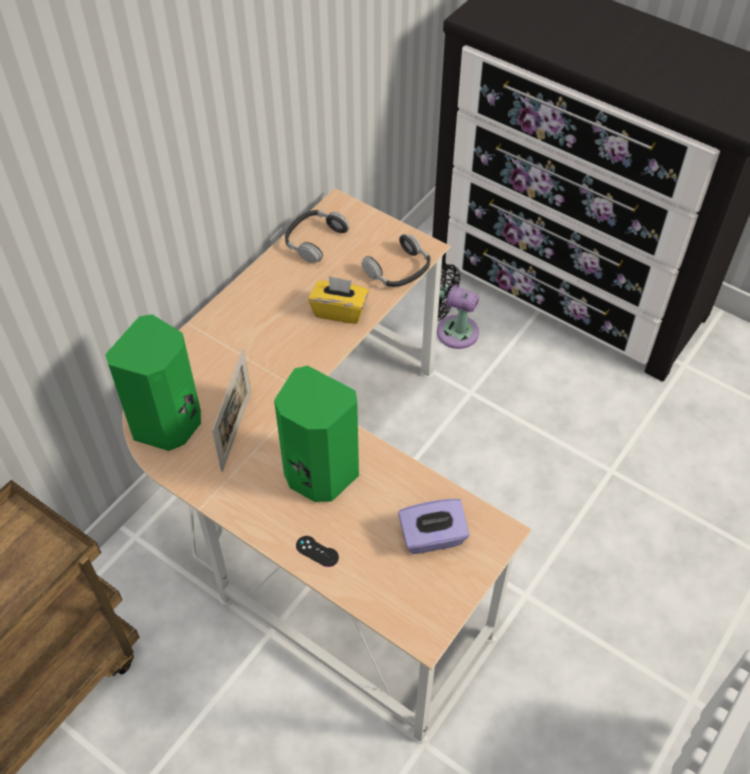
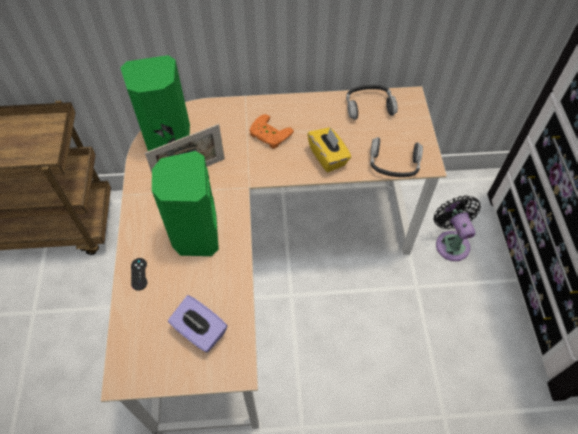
camera: 50 degrees right, 5 degrees up
(261, 337) = (268, 135): none -> orange game controller

